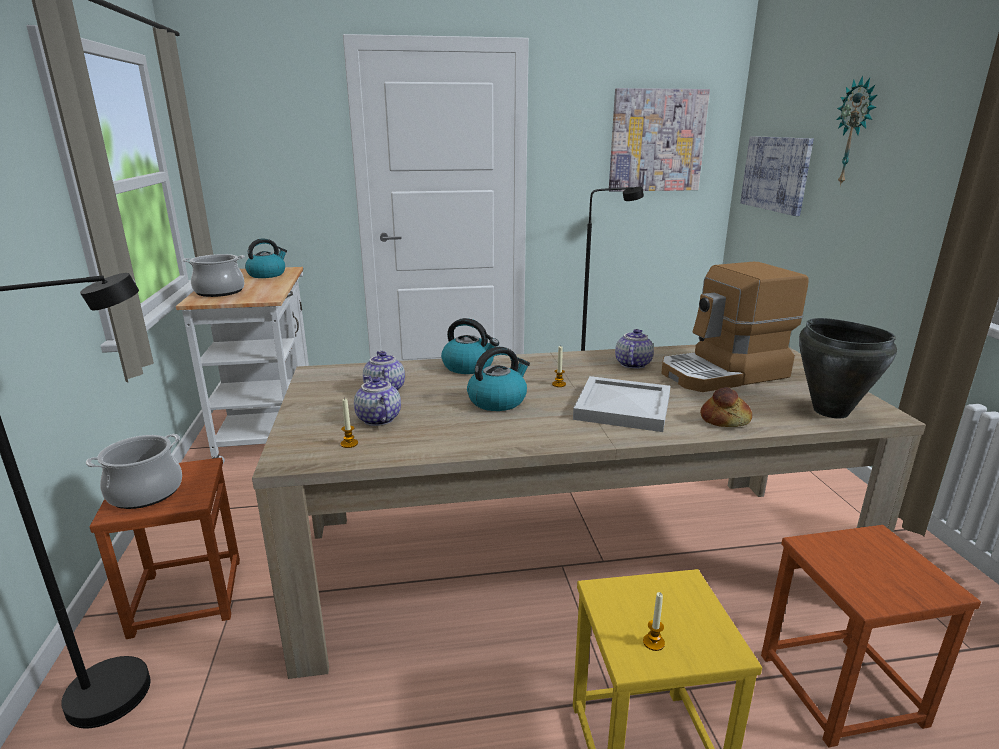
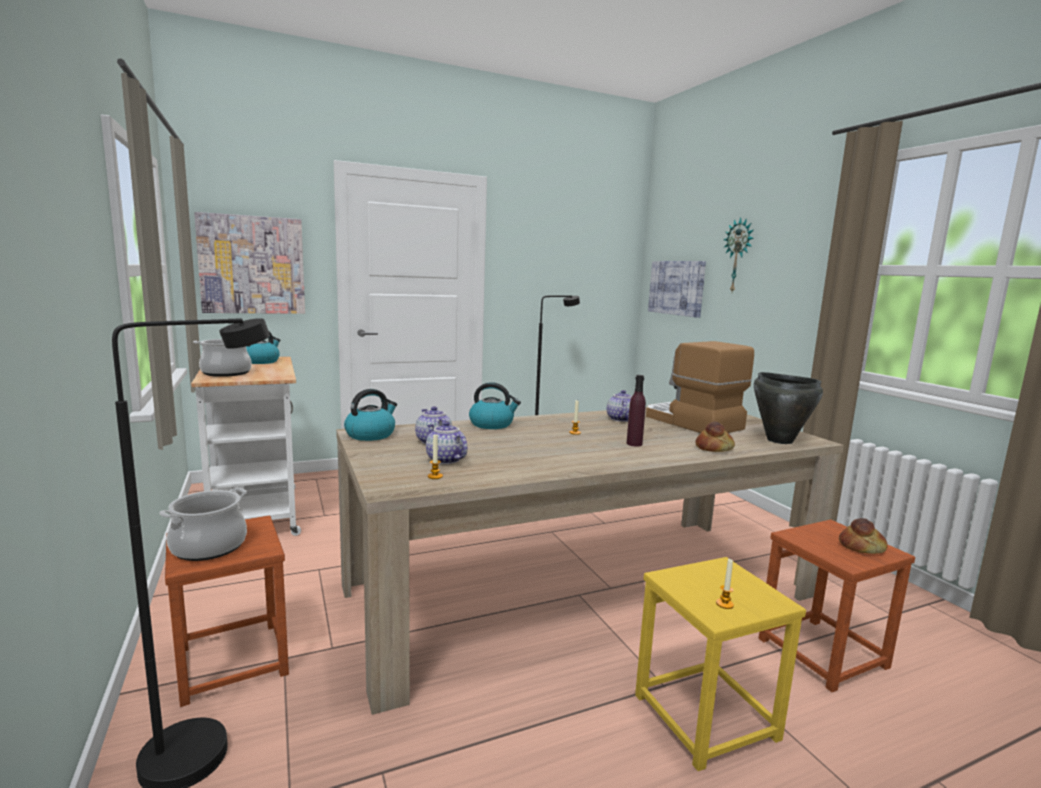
camera: 15 degrees left, 10 degrees down
(498, 401) = (535, 444): kettle -> kettle (371, 435)
(621, 406) = (634, 444): white tray -> purple bottle
(657, 141) = (583, 262): picture -> picture (252, 265)
(724, 373) = (691, 422): coffee machine -> coffee machine turned 90 degrees clockwise
(903, 576) = (861, 547): none -> bread

